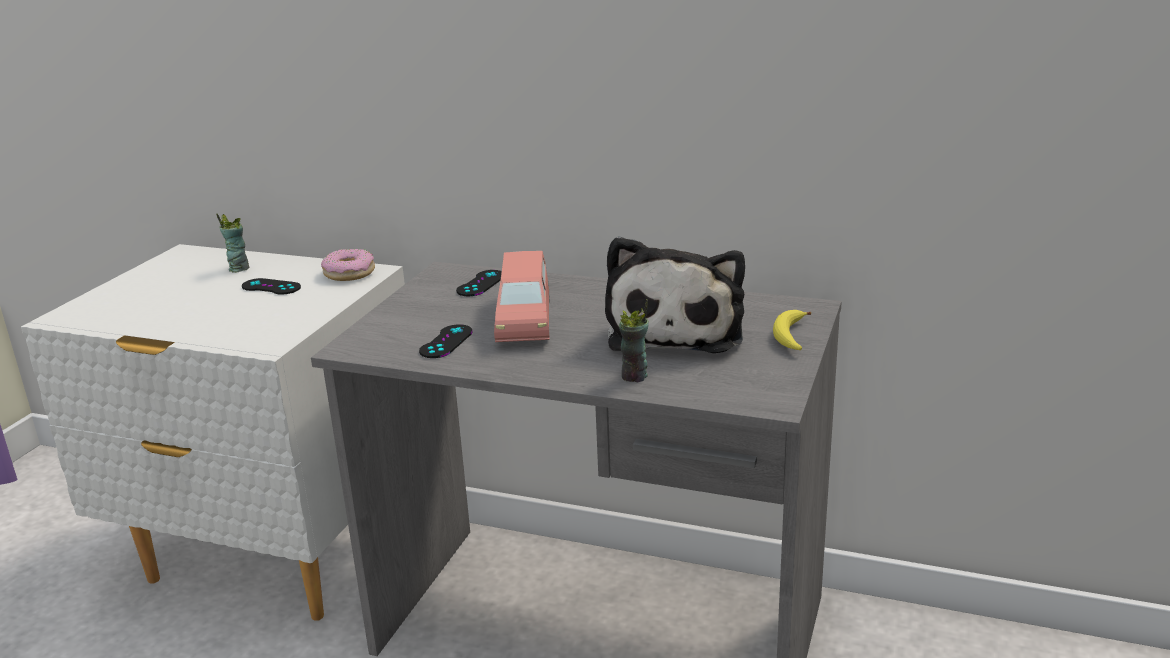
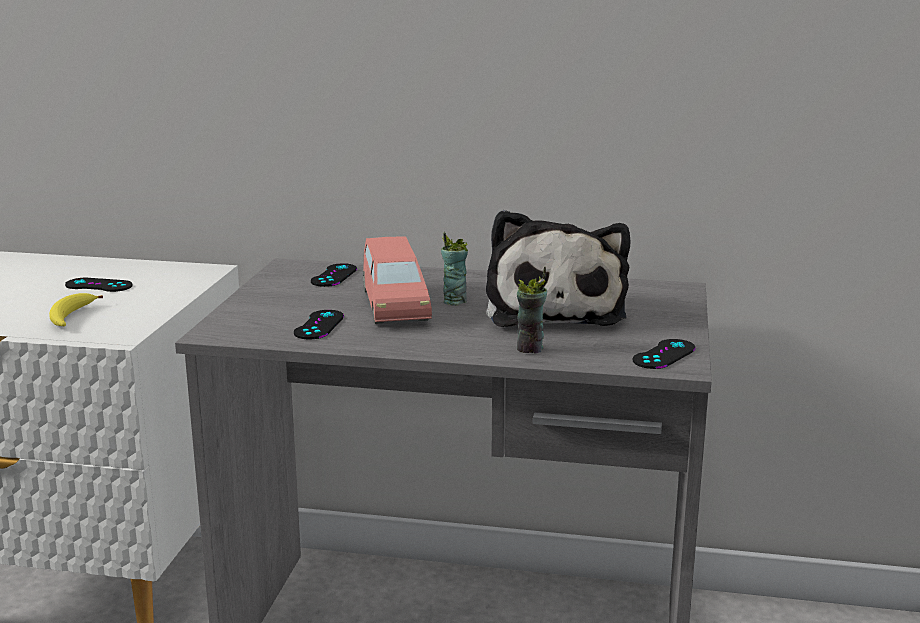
camera: 10 degrees left, 5 degrees down
(238, 268) = (54, 270): cup -> cup (454, 301)
(349, 273) = (182, 272): donut -> none
(763, 388) = (664, 354): none -> black game controller
(791, 337) = (671, 312): banana -> banana (71, 317)

